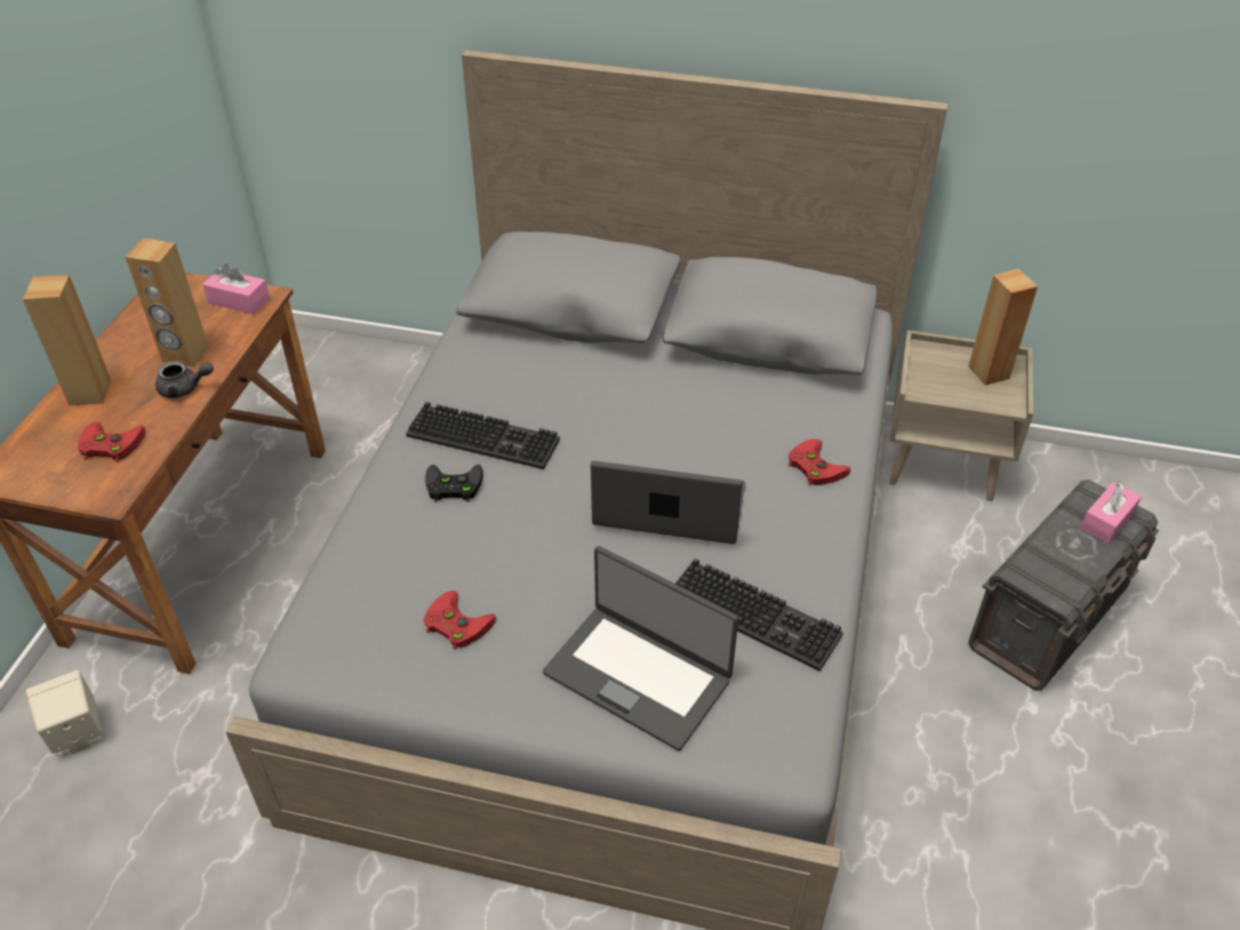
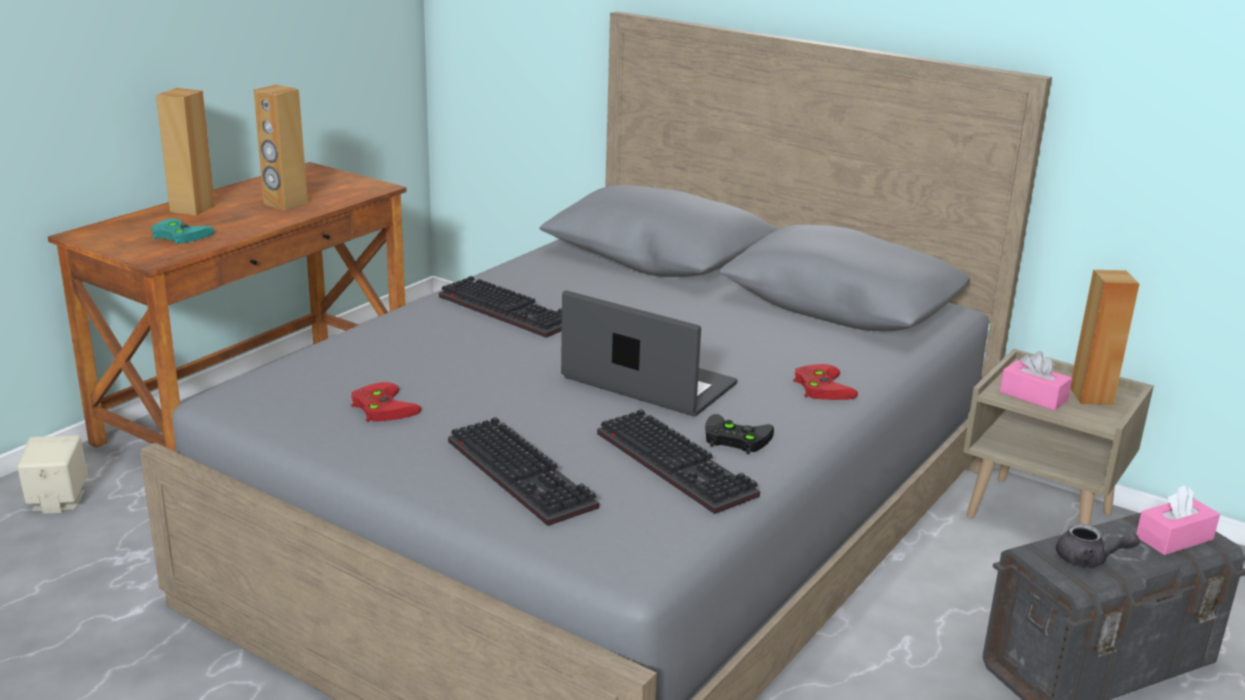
camera: 20 degrees right, 20 degrees down
(108, 445) = (178, 235): red game controller -> turquoise game controller
(184, 389) = (267, 219): grey teapot -> grey teapot (1089, 560)
(239, 301) = (356, 186): pink tissue box -> pink tissue box (1033, 396)
(451, 486) = (452, 331): black game controller -> black game controller (734, 438)
(638, 675) = (525, 474): laptop -> keyboard

